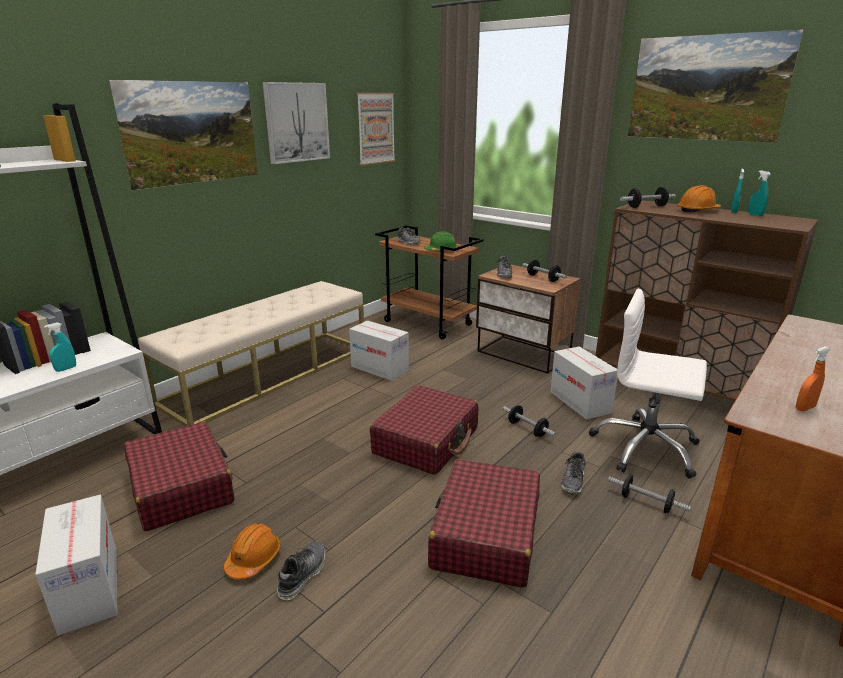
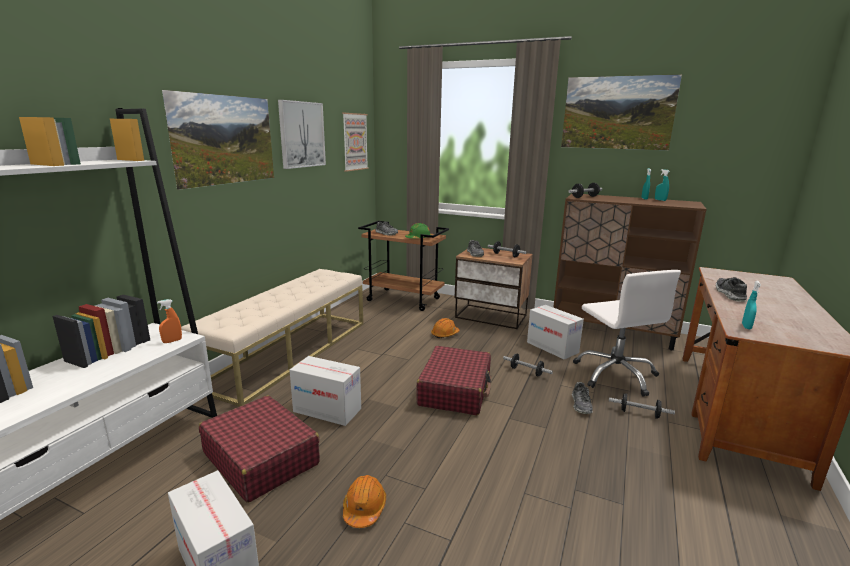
camera: 15 degrees left, 5 degrees down
(66, 369) = (137, 358): turquoise spray bottle -> turquoise spray bottle (746, 326)
(302, 574) = (414, 513): shoe -> shoe (729, 294)
(380, 368) = (384, 338): cardboard box -> cardboard box (327, 410)
(485, 535) = (542, 455): red suitcase -> none
(645, 448) = (615, 375): white office chair -> white office chair turned 120 degrees counterclockwise
(697, 210) = (621, 198): orange hard hat -> orange hard hat (445, 334)
(805, 408) = (765, 323): orange spray bottle -> orange spray bottle (172, 341)

